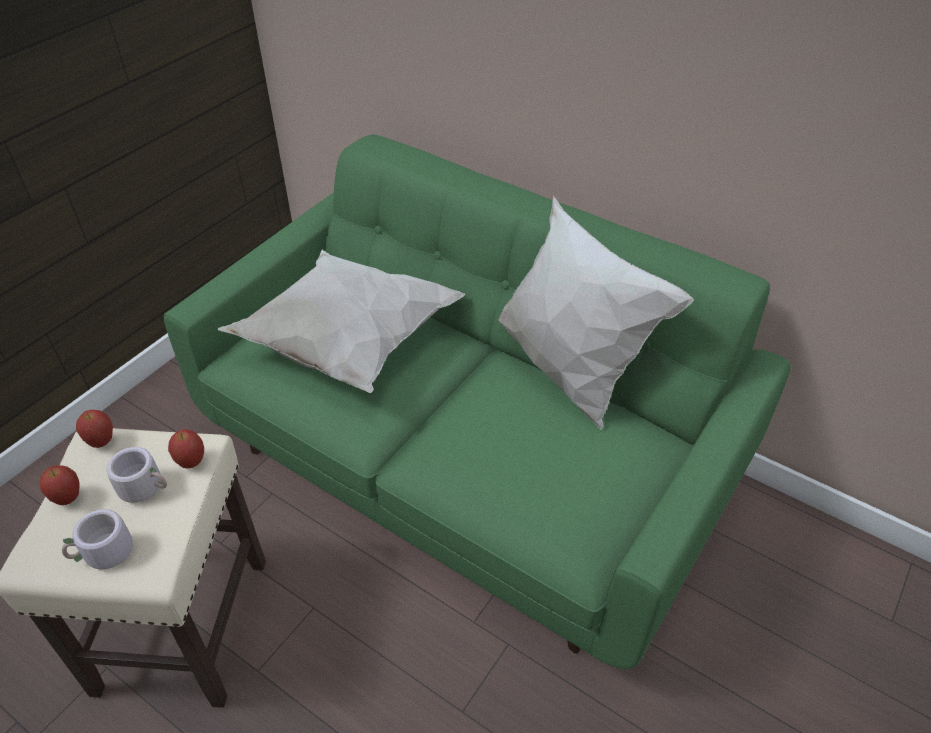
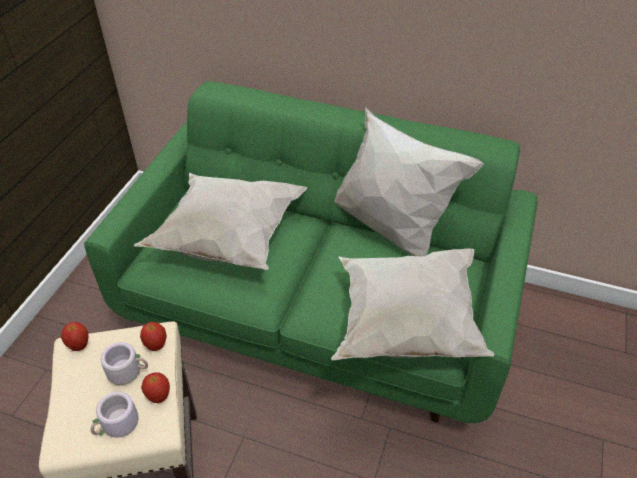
camera: 15 degrees left, 0 degrees up
(68, 498) = (70, 392): apple -> apple (159, 396)
(540, 507) = (405, 325): none -> white pillow

